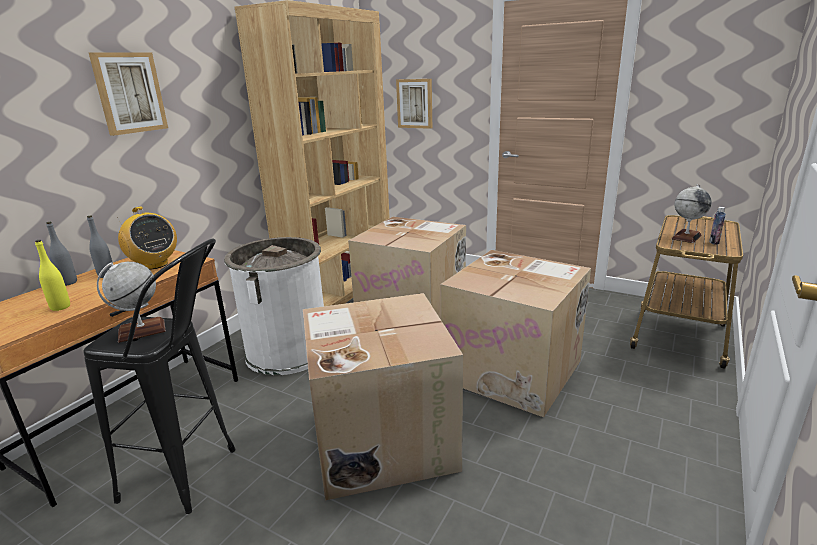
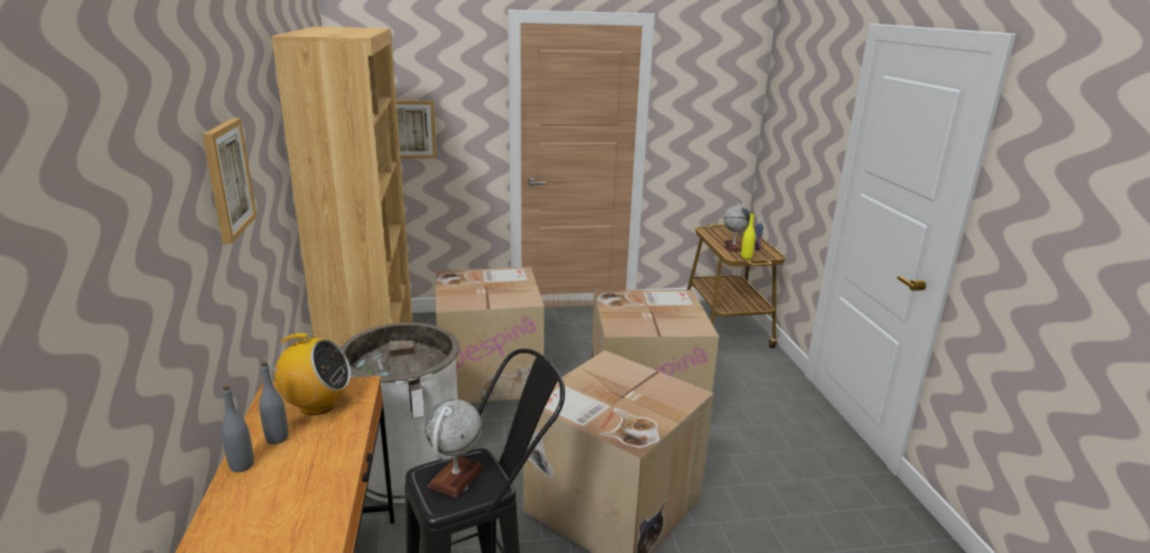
camera: 40 degrees left, 0 degrees up
(60, 307) = (311, 493): yellow bottle -> yellow bottle (746, 257)

